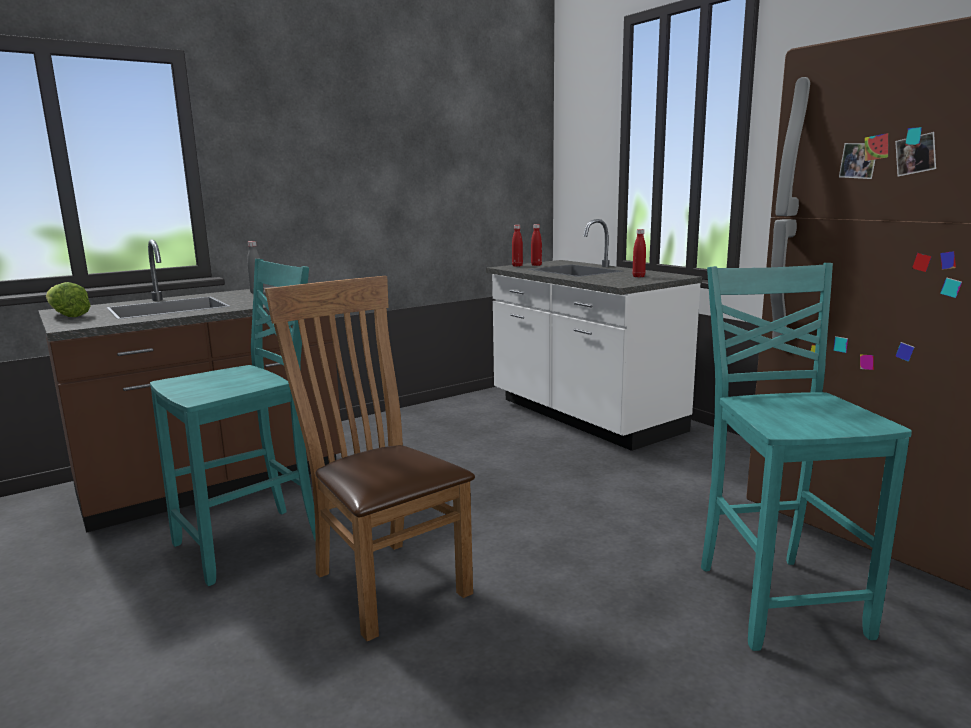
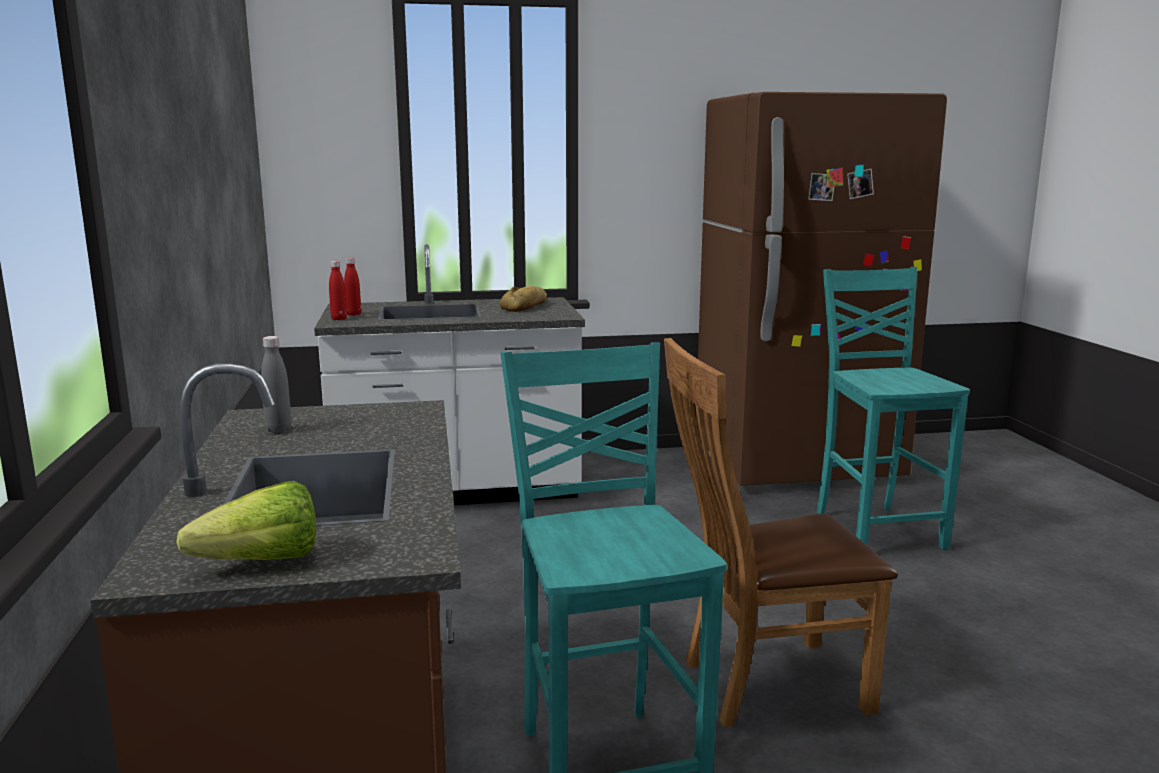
camera: 65 degrees left, 0 degrees up
(638, 276) = (526, 306): red bottle -> bread
(777, 598) = (876, 529): turquoise chair -> turquoise chair turned 60 degrees clockwise

